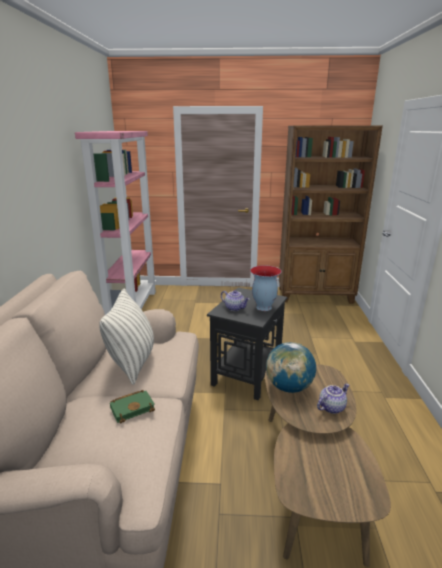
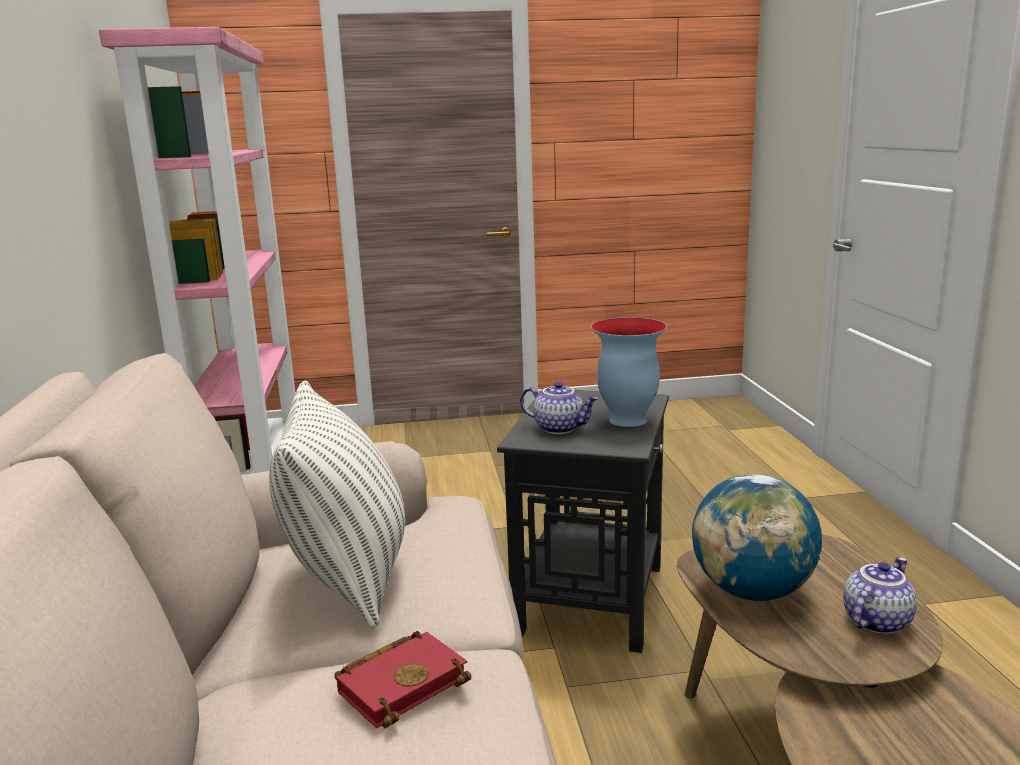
camera: 10 degrees left, 5 degrees down
(133, 407) = (403, 683): green book -> red book
(315, 296) = (679, 416): brown bookcase -> none

